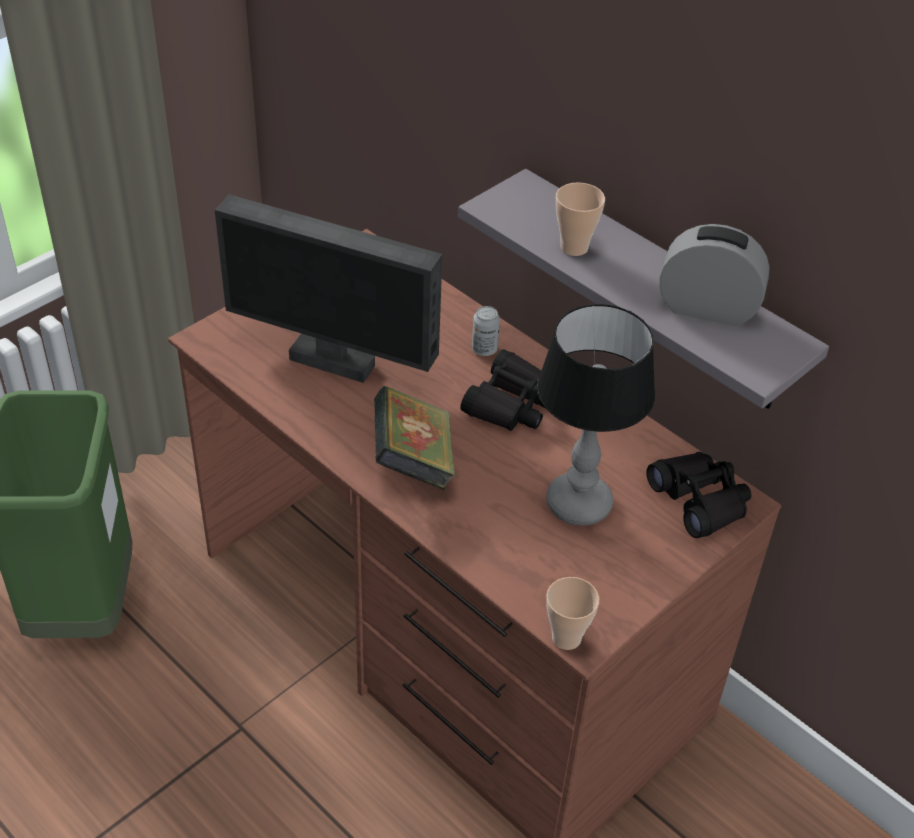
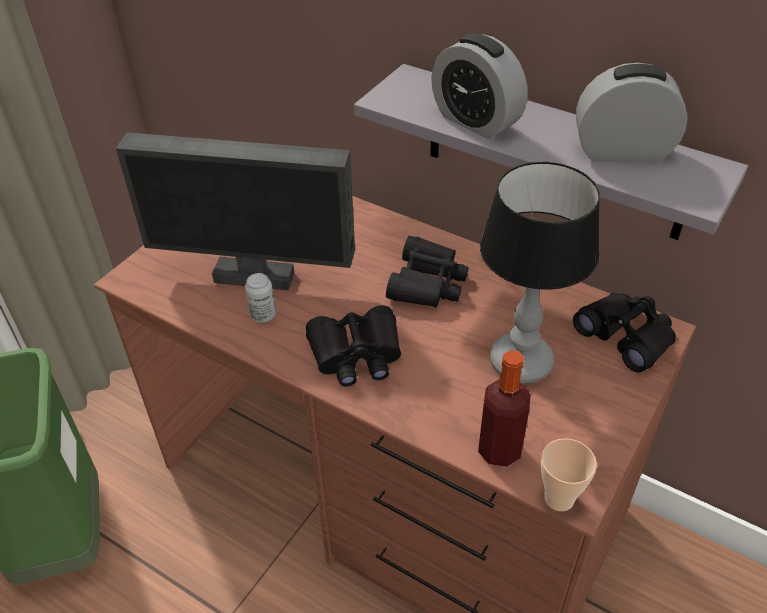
camera: 10 degrees left, 0 degrees up
(413, 462) = (356, 354): book -> black binoculars
(484, 349) = (388, 240): can -> can (263, 315)
(525, 582) = (499, 450): none -> bottle
(574, 247) = (476, 121): cup -> alarm clock

